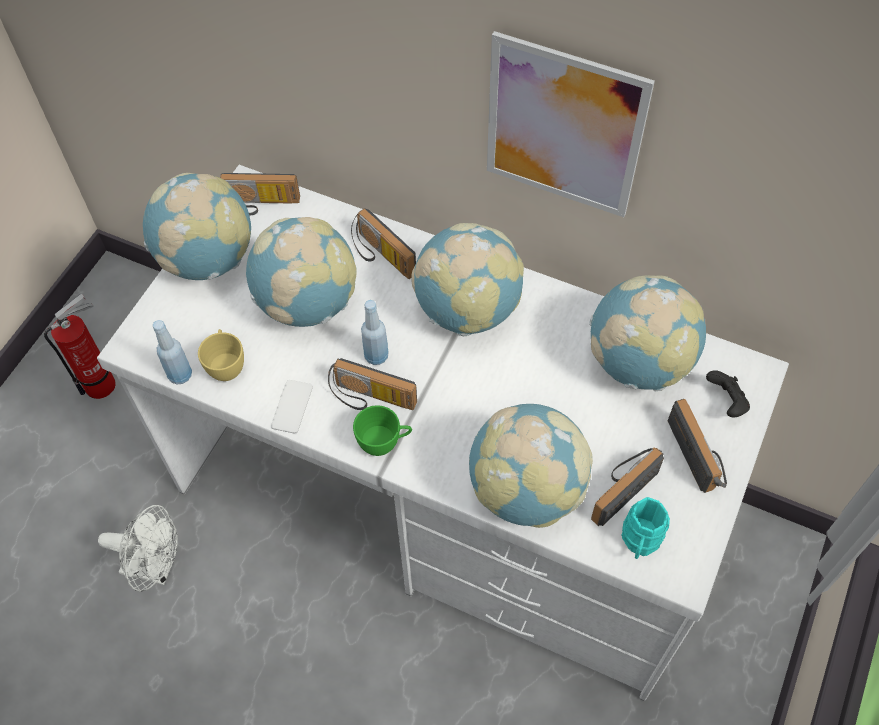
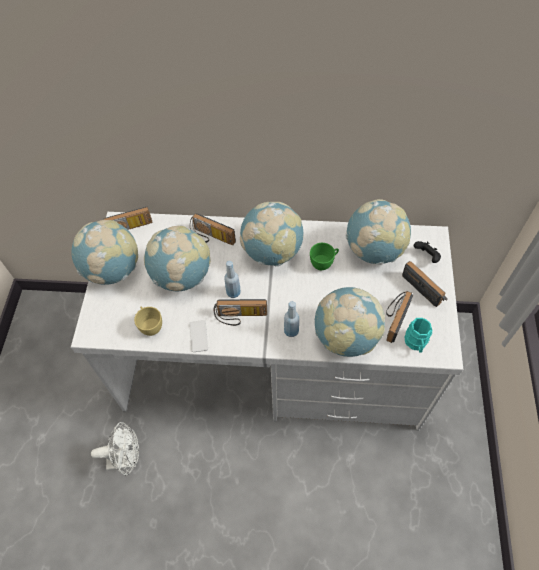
camera: 20 degrees left, 0 degrees up
(104, 383) = (52, 365): fire extinguisher -> none
(180, 375) = (126, 340): blue bottle -> blue bottle (291, 331)
(384, 443) = (259, 338): green cup -> green cup (324, 263)
(563, 127) = (307, 133): picture -> none

